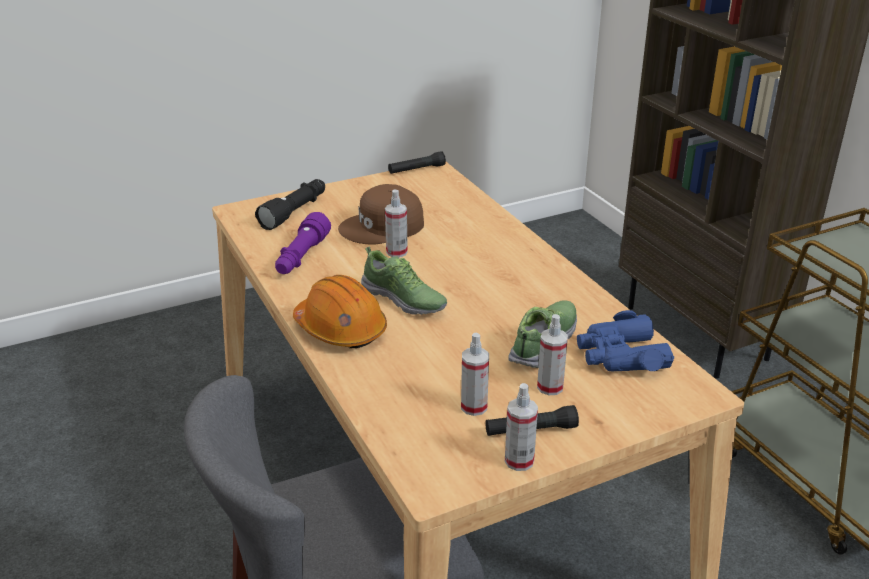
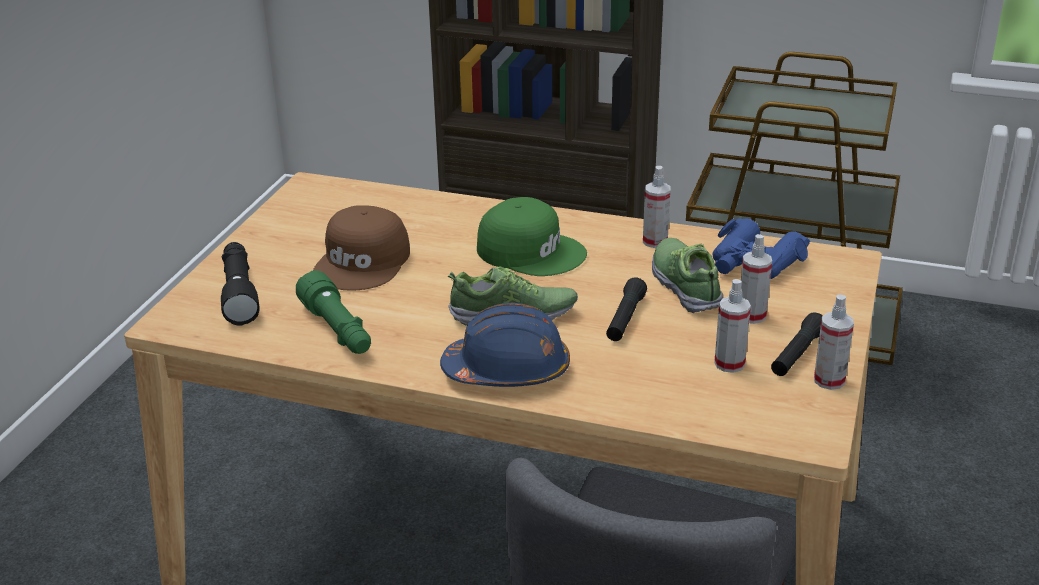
camera: 45 degrees left, 0 degrees up
(301, 257) = (338, 330): purple flashlight -> green flashlight
(340, 329) = (508, 370): orange hard hat -> blue hard hat
(396, 252) = (424, 278): spray bottle -> spray bottle (655, 241)
(416, 170) = (289, 193): black flashlight -> black flashlight (625, 319)
(486, 268) = (531, 251): none -> green cap

